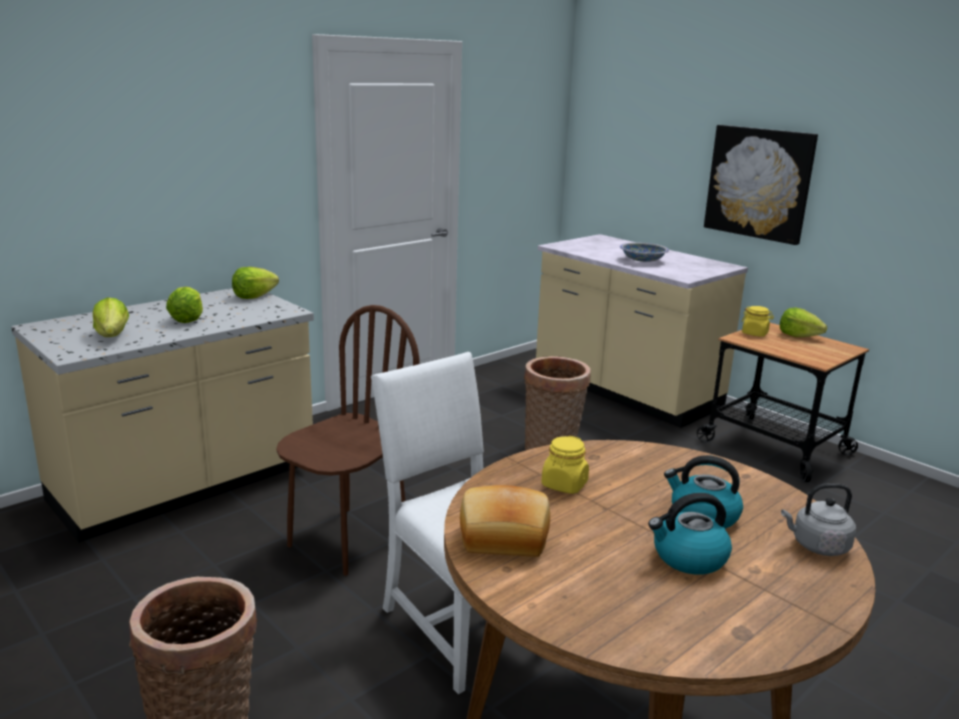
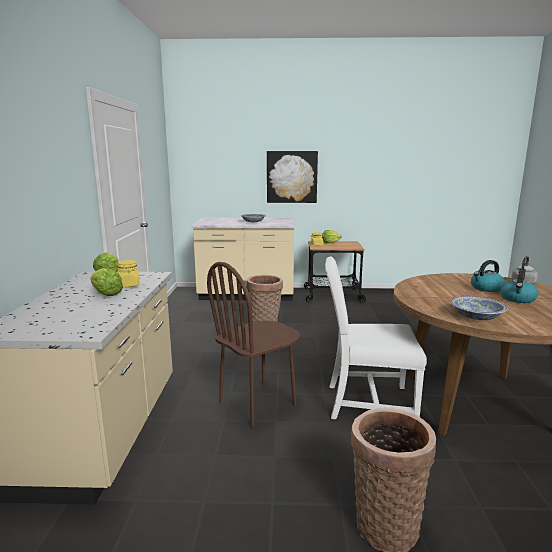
camera: 45 degrees left, 5 degrees down
(112, 335) = (83, 315): lettuce -> none
(347, 540) = (257, 403): brown chair -> brown chair turned 120 degrees counterclockwise
(503, 538) = (476, 317): bread -> bowl
(564, 485) = (436, 296): yellow jar -> yellow jar (129, 285)

